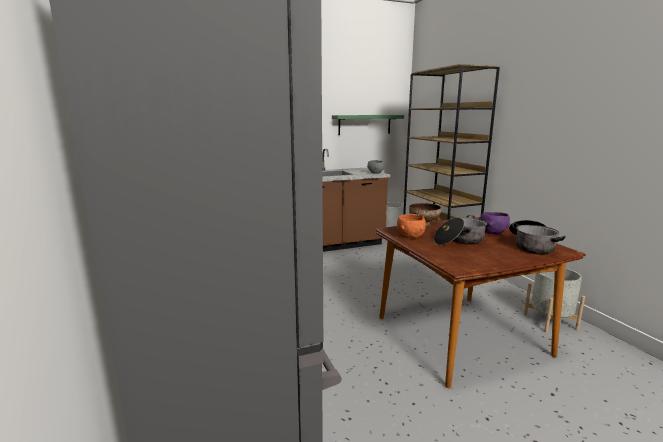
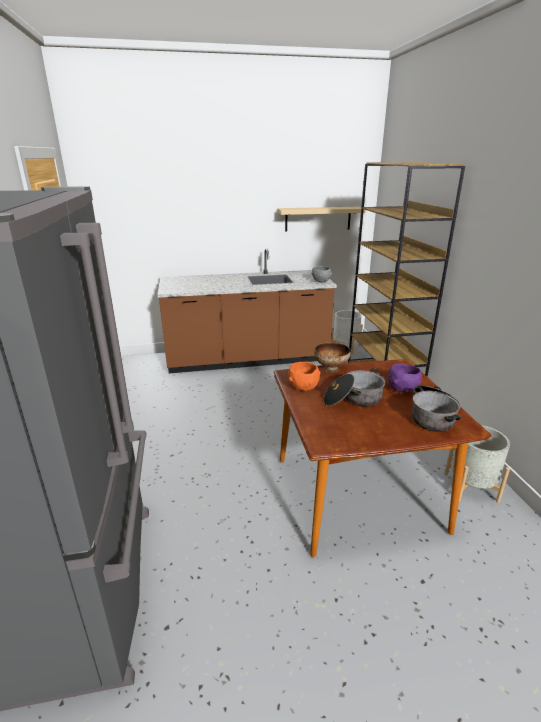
camera: 10 degrees right, 10 degrees up
(364, 124) = (318, 219): green shelf -> beige shelf

